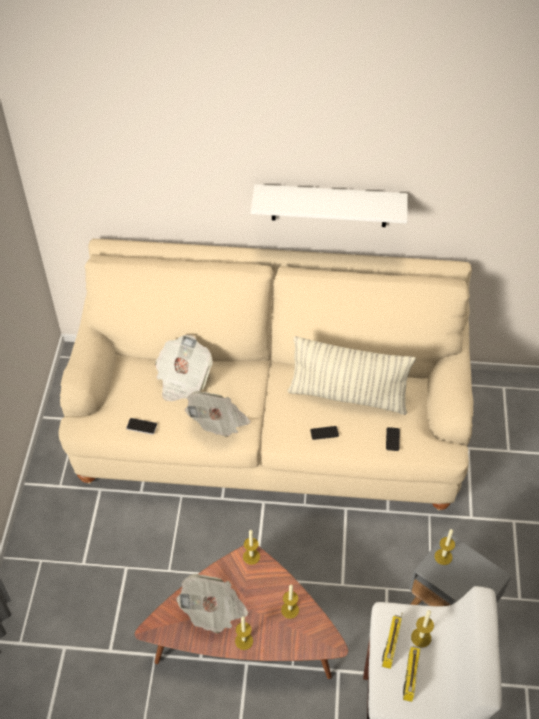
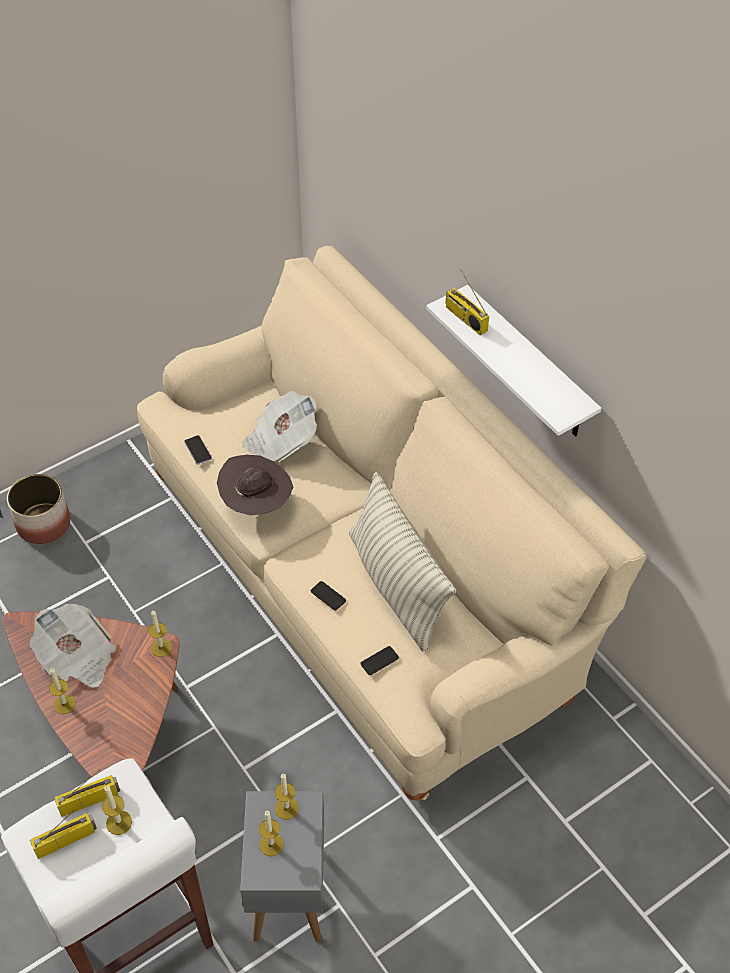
camera: 50 degrees right, 0 degrees up
(40, 579) = (43, 524): none -> planter
(218, 423) = (257, 503): newspaper -> brown hat
(281, 202) = (465, 318): none -> radio
(290, 610) = (128, 719): candle -> candle (271, 844)

